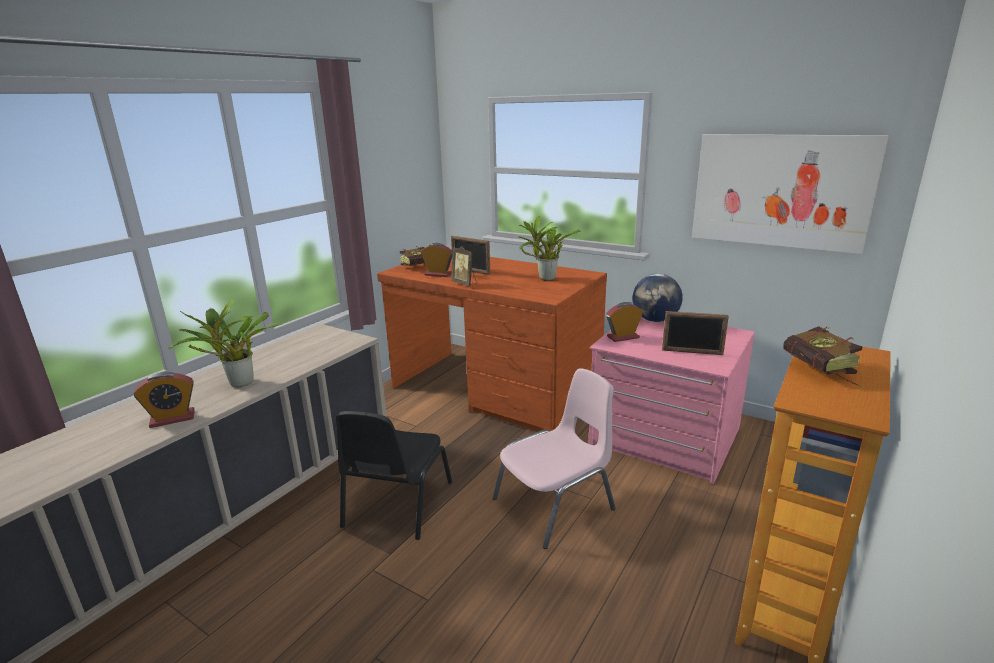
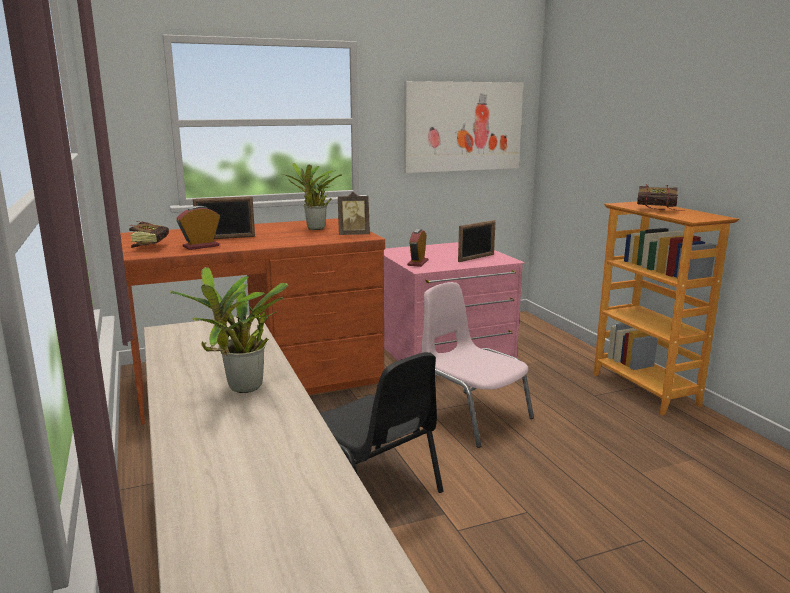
camera: 55 degrees left, 5 degrees down
(172, 418) = (282, 437): alarm clock -> none
(465, 283) = (258, 245): picture frame -> picture frame (353, 235)
(556, 504) = (471, 416): pink chair -> pink chair turned 45 degrees counterclockwise
(655, 320) = (406, 250): globe -> none

